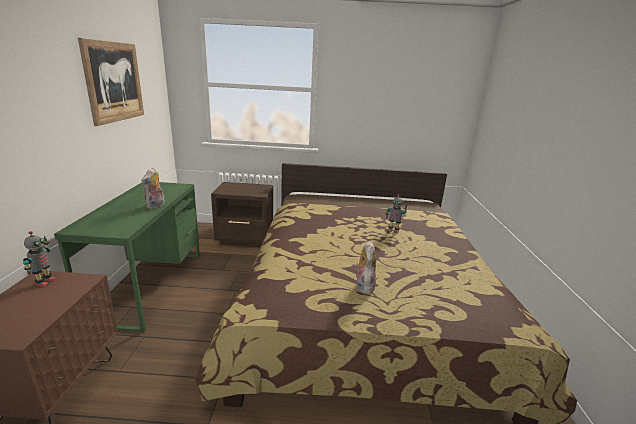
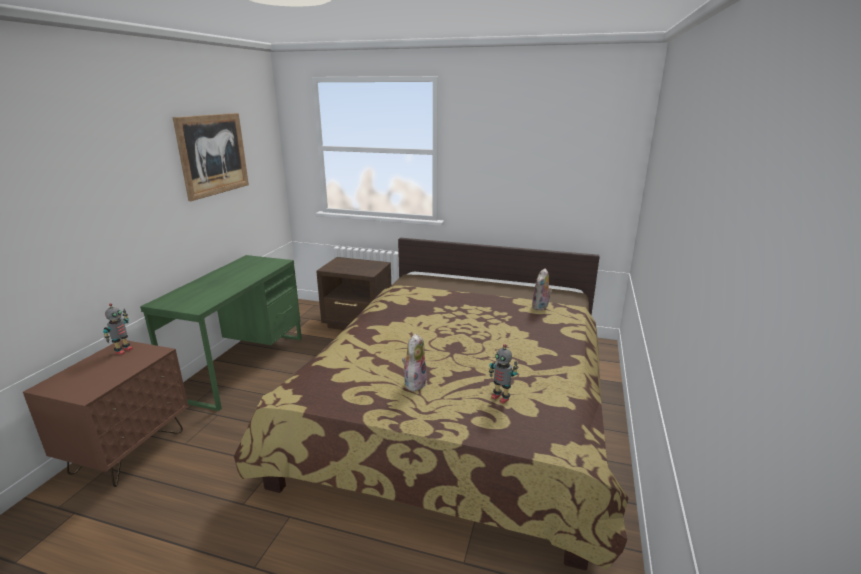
camera: 15 degrees right, 0 degrees up
(156, 206) = (242, 283): plush toy -> plush toy (541, 307)
(393, 230) = (494, 324): toy robot -> toy robot (500, 398)

